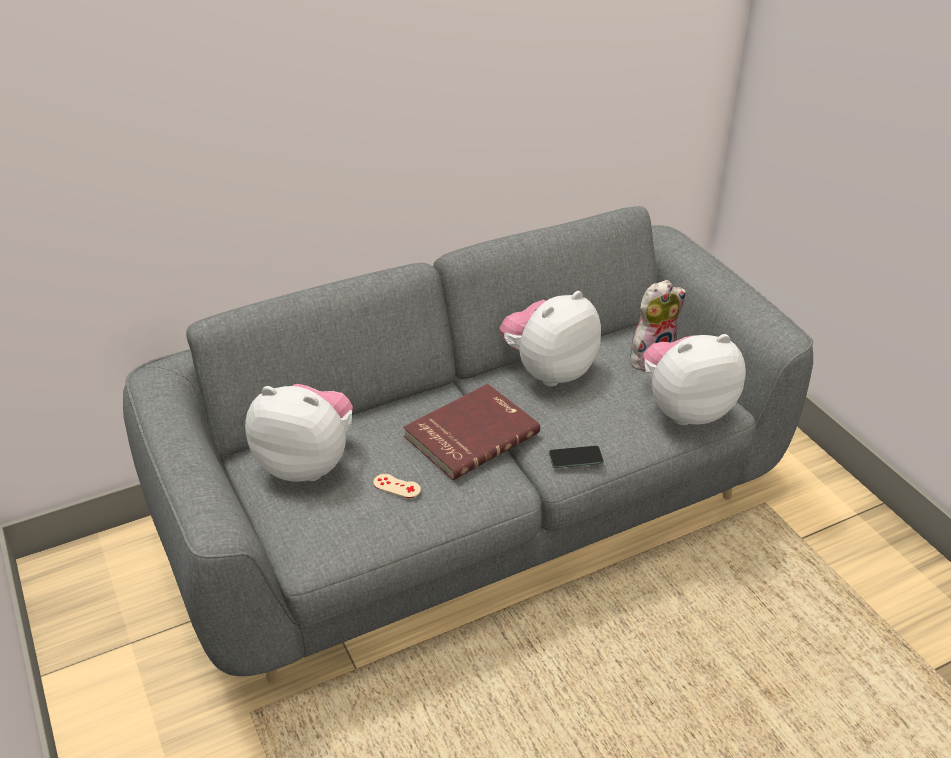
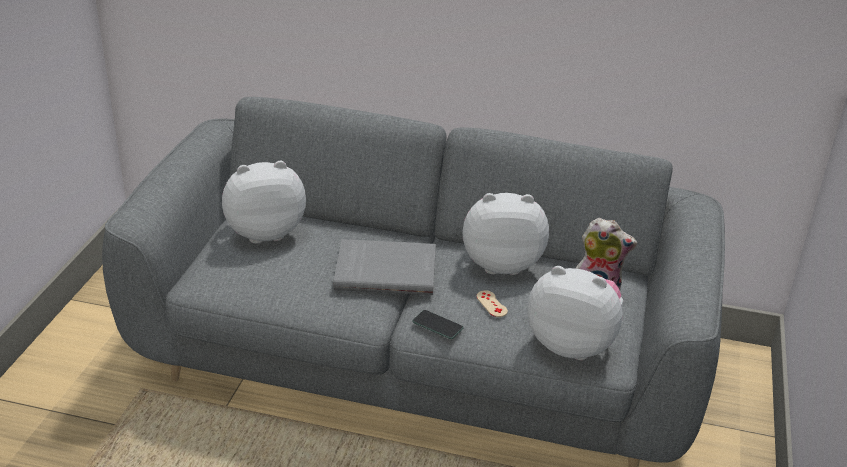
camera: 40 degrees right, 5 degrees down
(307, 463) = (264, 232): plush toy -> plush toy turned 75 degrees counterclockwise
(397, 486) = (294, 273): beige game controller -> beige game controller (491, 304)
(470, 434) = (386, 270): red book -> grey book

